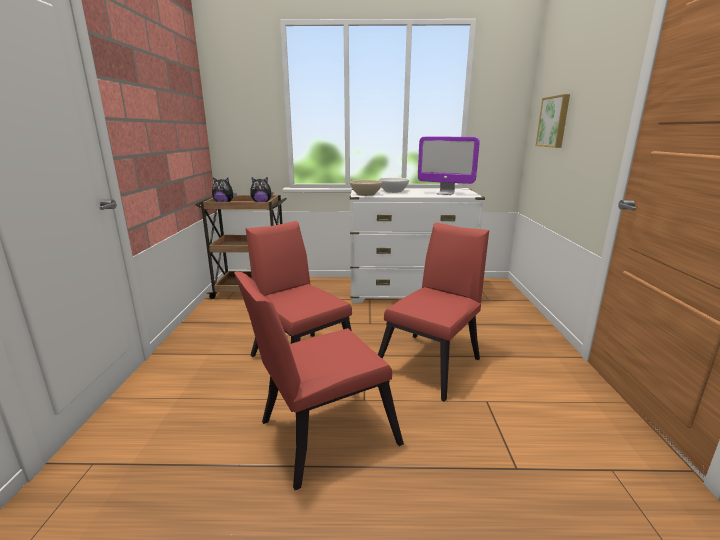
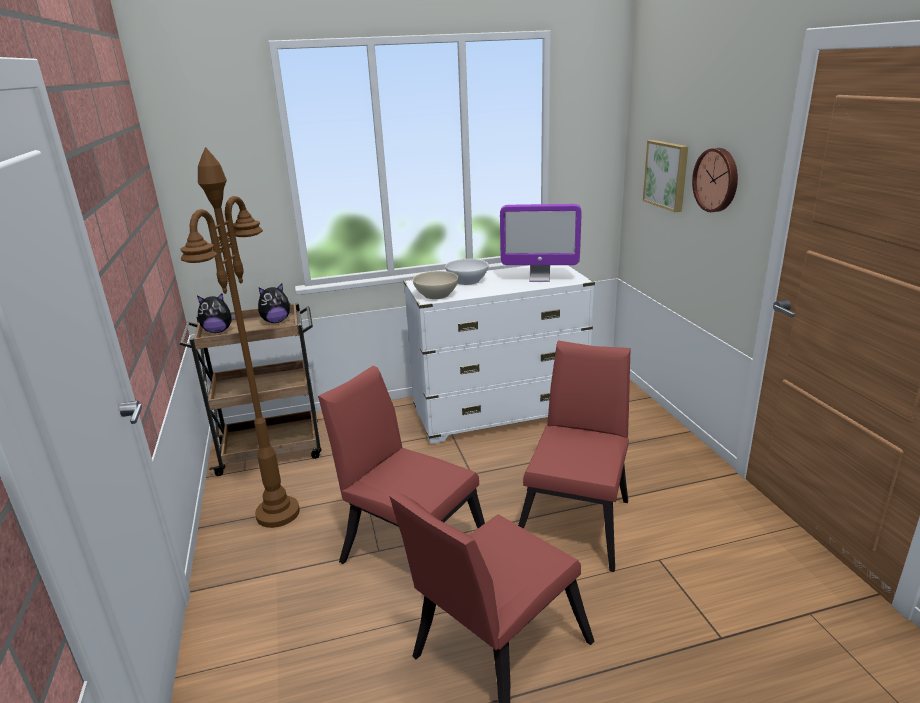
camera: 15 degrees left, 5 degrees up
(232, 323) = (278, 513): none -> brown floor lamp
(587, 113) = (717, 180): none -> wall clock

